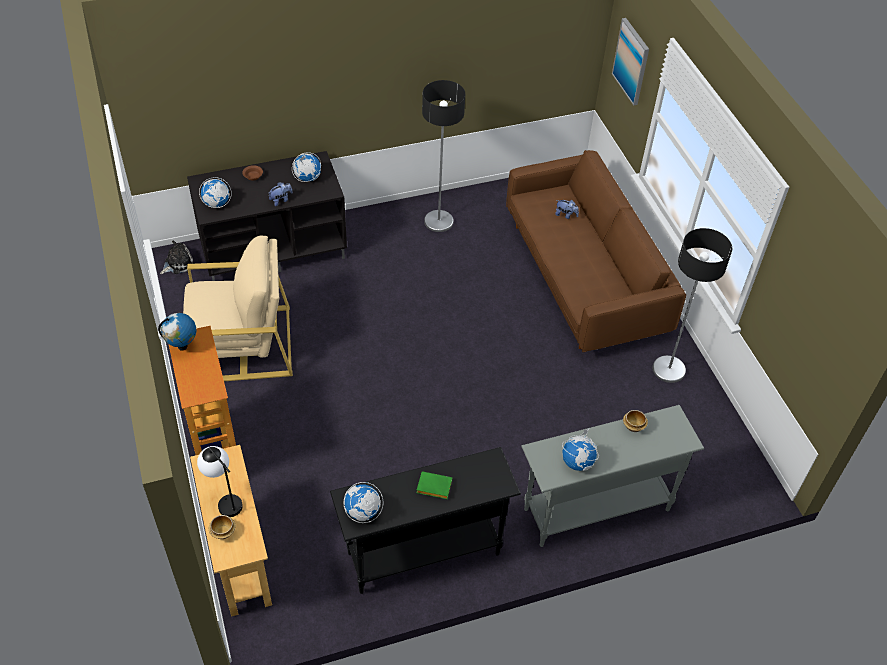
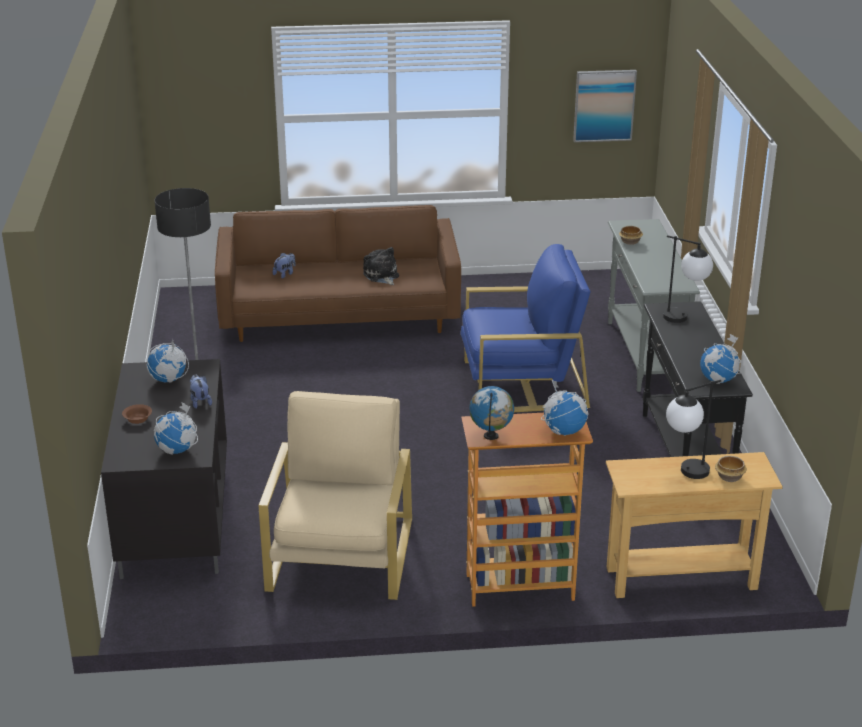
camera: 75 degrees left, 20 degrees down
(178, 263) = (155, 604): plush toy -> plush toy (381, 276)
(433, 487) = (691, 341): green book -> none
(476, 481) = (684, 319): none -> table lamp
(511, 419) = (523, 383): none -> blue armchair
(577, 462) = (668, 271): globe -> globe (564, 431)
(631, 61) = (208, 103): picture -> picture (604, 105)
(669, 369) = (484, 293): floor lamp -> none

